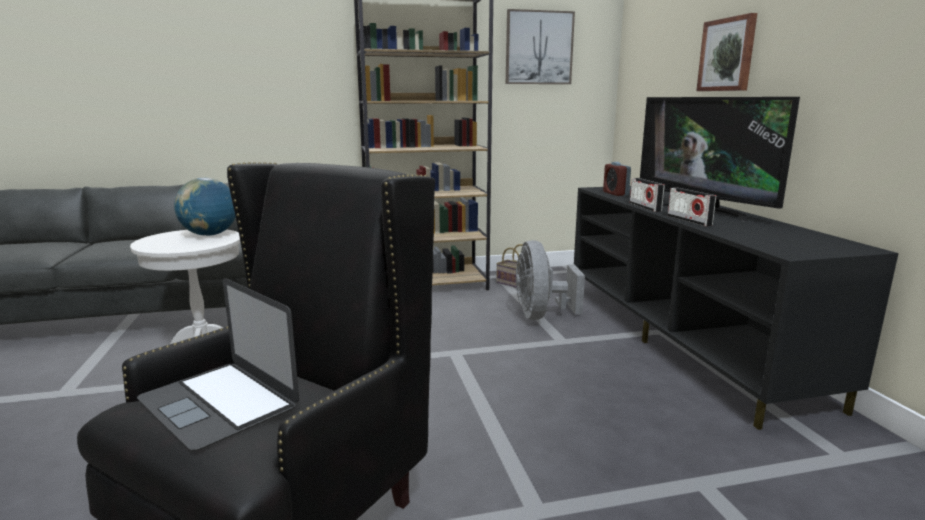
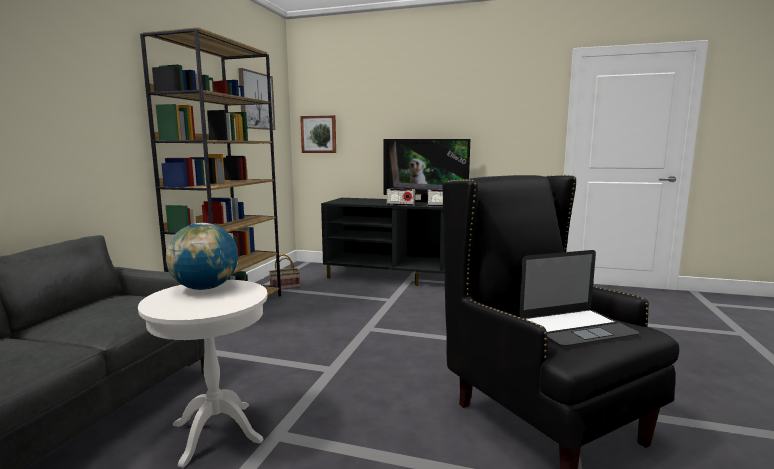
camera: 60 degrees left, 5 degrees down
(541, 315) = (348, 295): grey fan -> none
(615, 193) = (355, 202): alarm clock -> none
(727, 55) = (403, 116): picture -> picture (319, 134)

